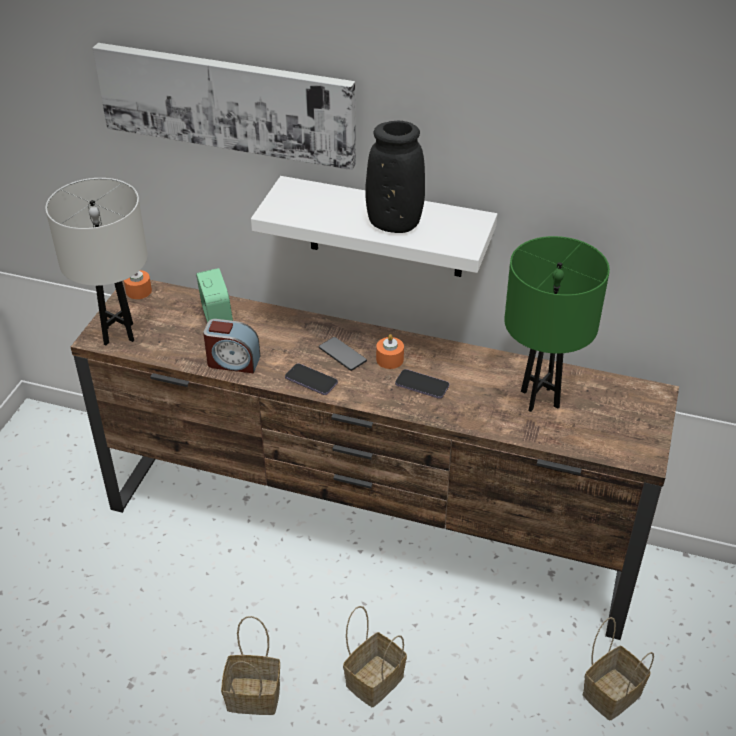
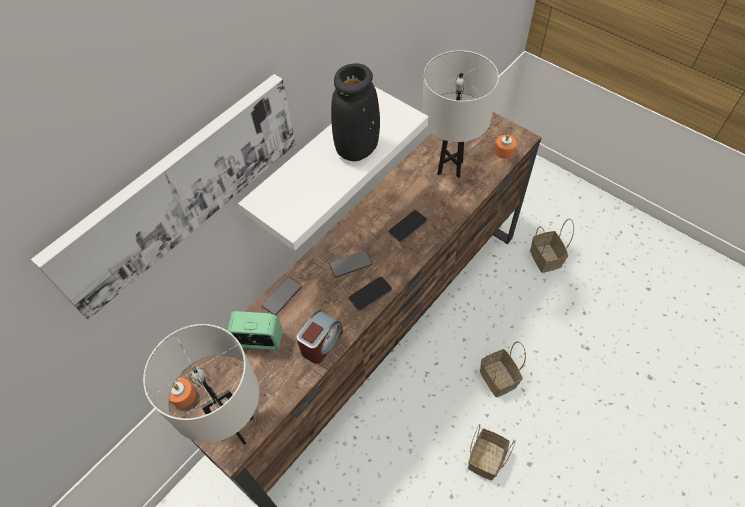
camera: 65 degrees left, 15 degrees up
(275, 317) = (282, 296): none -> phone
(389, 359) = (371, 236): orange candle -> orange candle (504, 151)
(539, 398) = (449, 167): green table lamp -> white table lamp

